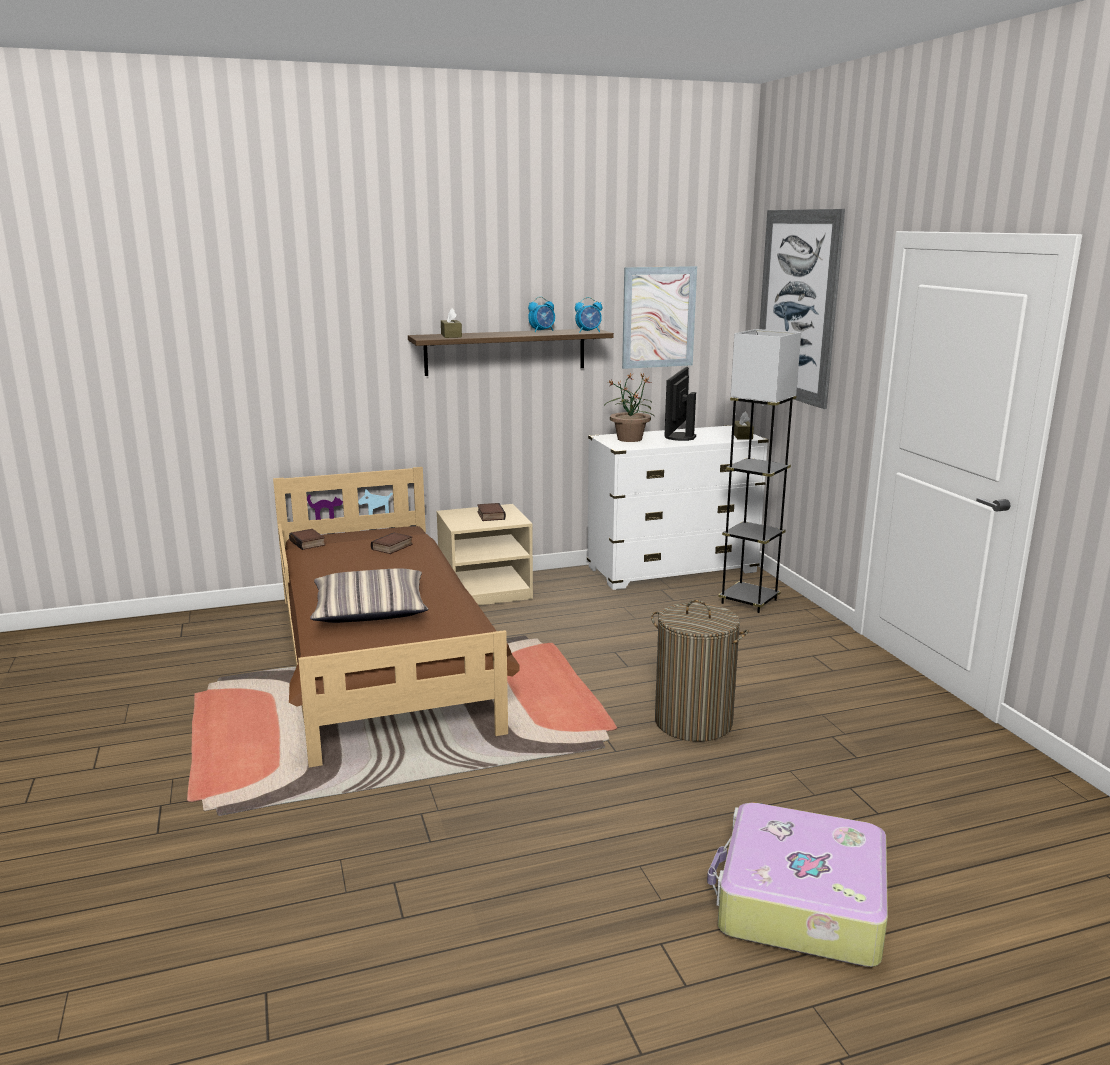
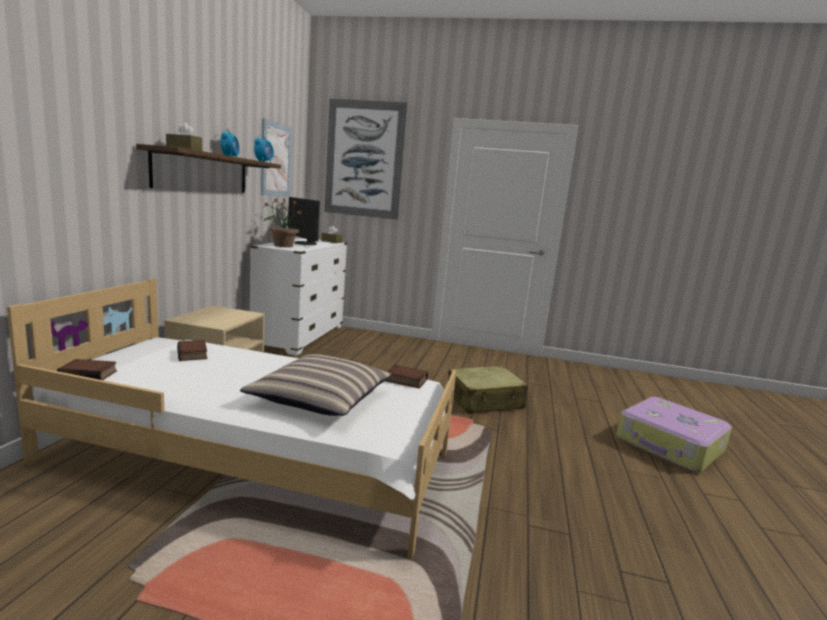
camera: 60 degrees left, 5 degrees down
(382, 659) = (257, 457): brown bed -> white bed
(490, 515) = (220, 315): book -> book (405, 380)
(693, 722) = (485, 400): laundry basket -> beige suitcase
(749, 601) = (370, 341): grey floor lamp -> none

